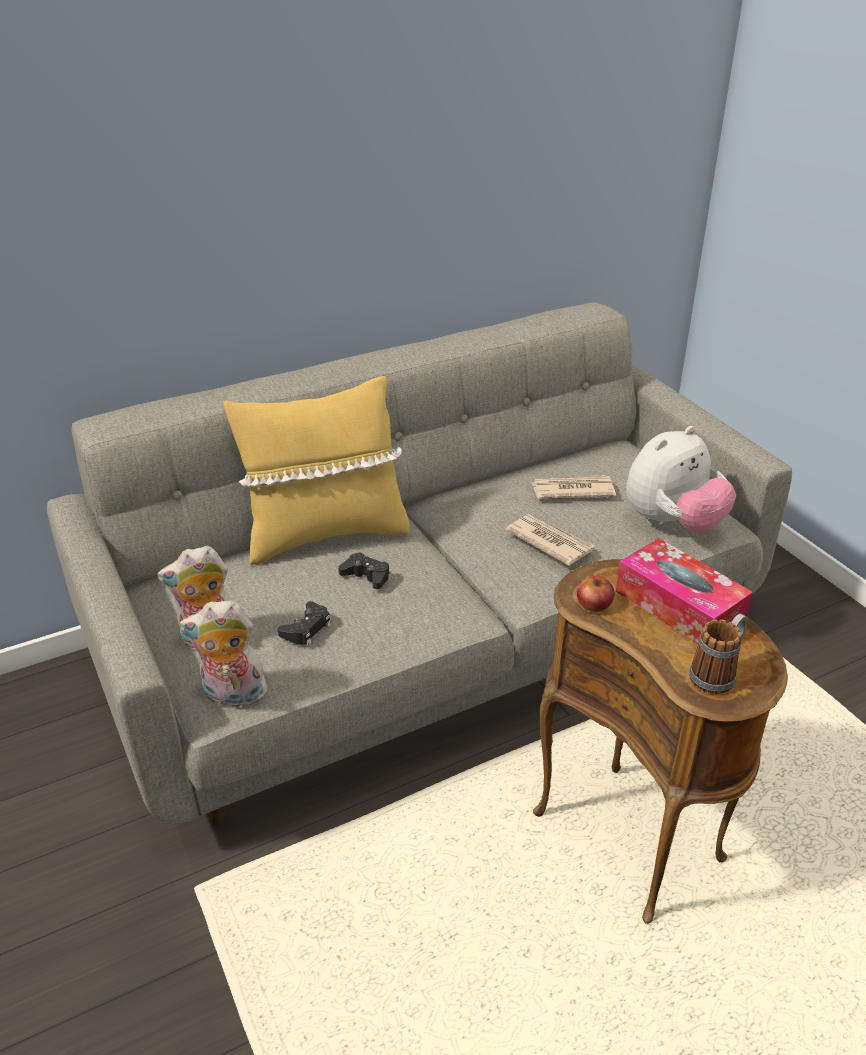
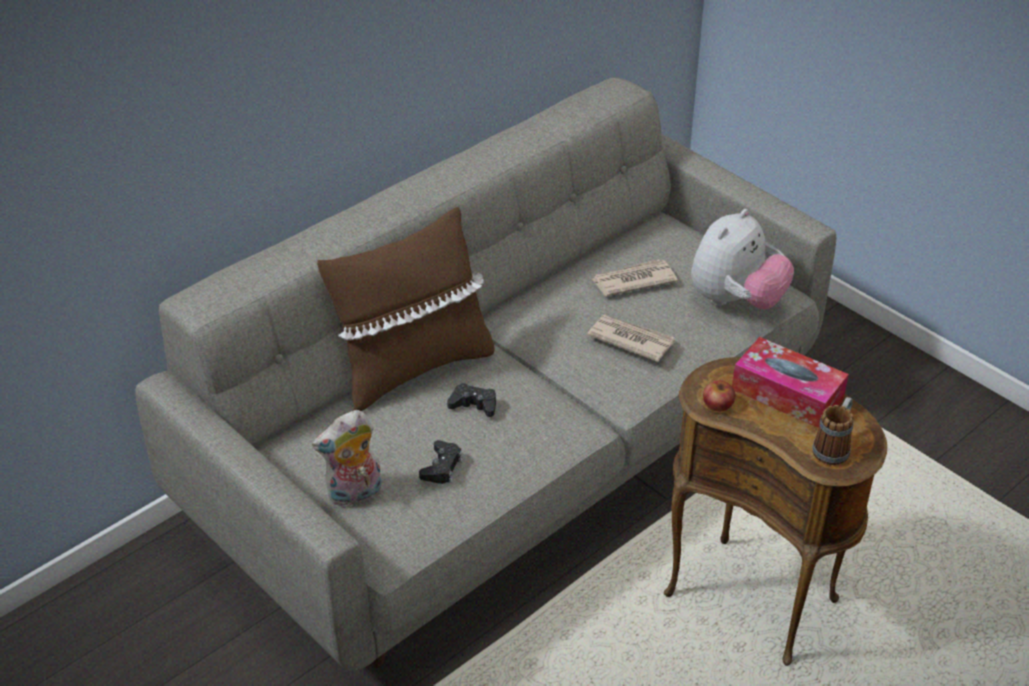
camera: 15 degrees left, 5 degrees up
(232, 696) = (401, 542): plush toy -> none
(325, 535) = (413, 368): yellow pillow -> brown pillow

